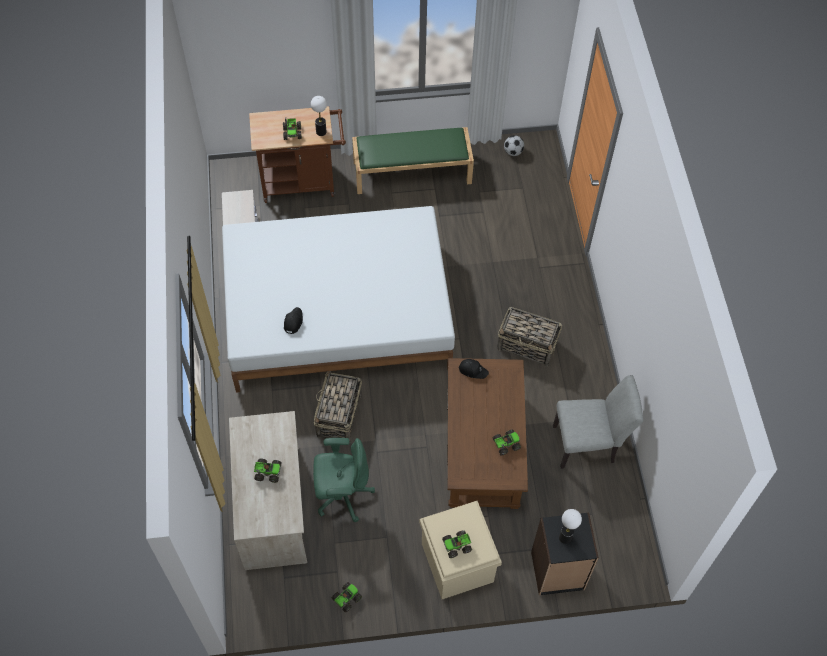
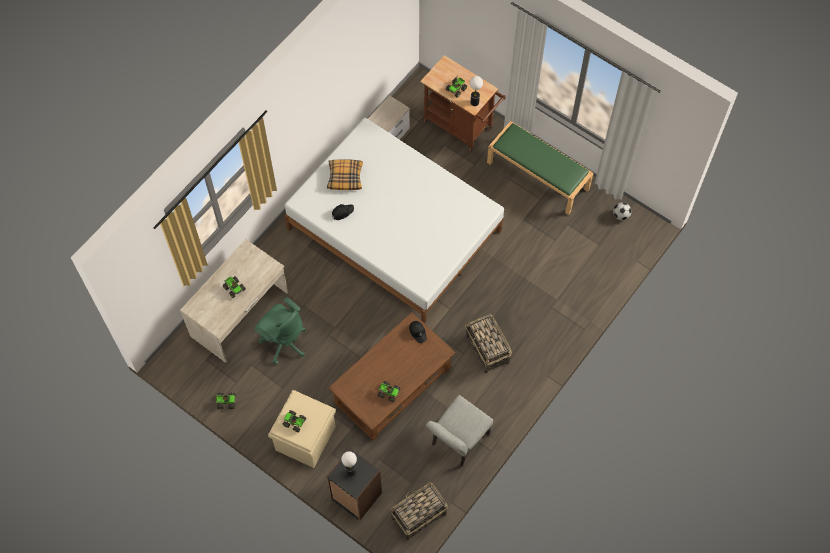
camera: 45 degrees right, 5 degrees up
(262, 289) = (345, 177): none -> pillow
(339, 416) = (329, 294): basket -> basket (418, 516)
(589, 444) = (457, 442): grey chair -> grey chair turned 90 degrees clockwise

